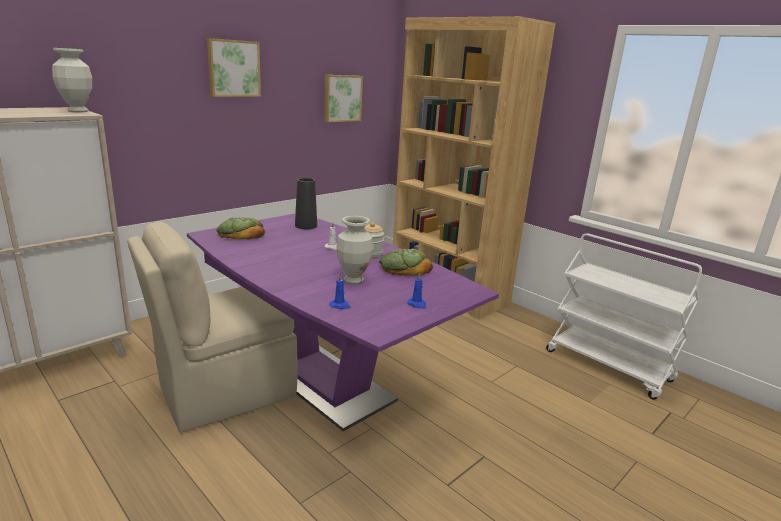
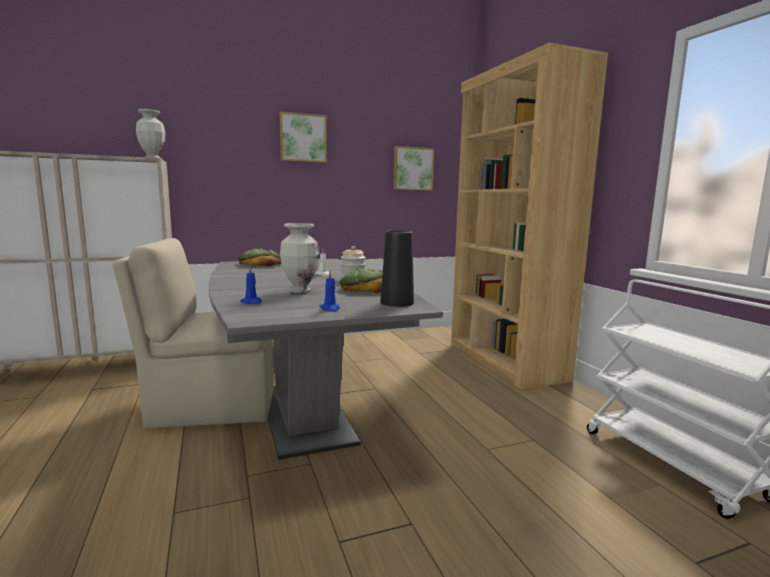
camera: 25 degrees right, 10 degrees down
(306, 226) = (326, 264): black vase -> black vase (397, 302)
(325, 382) = (304, 415): purple dining table -> grey dining table

